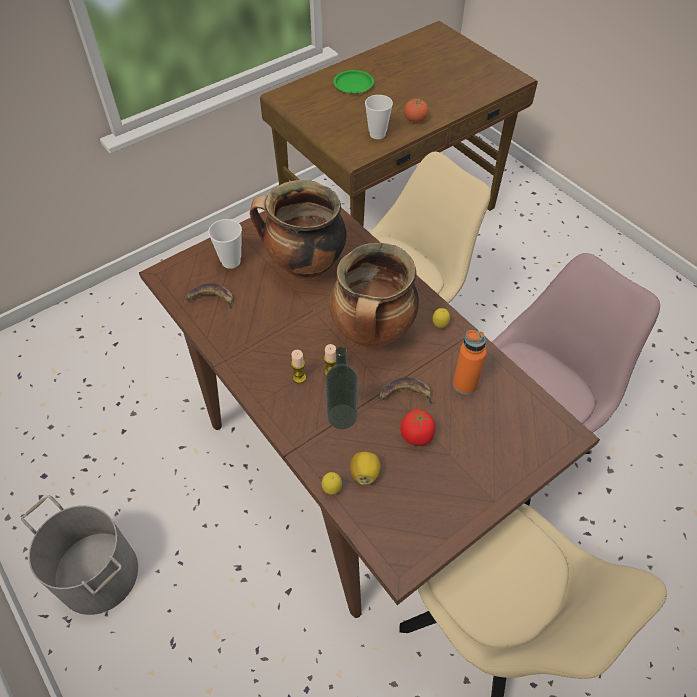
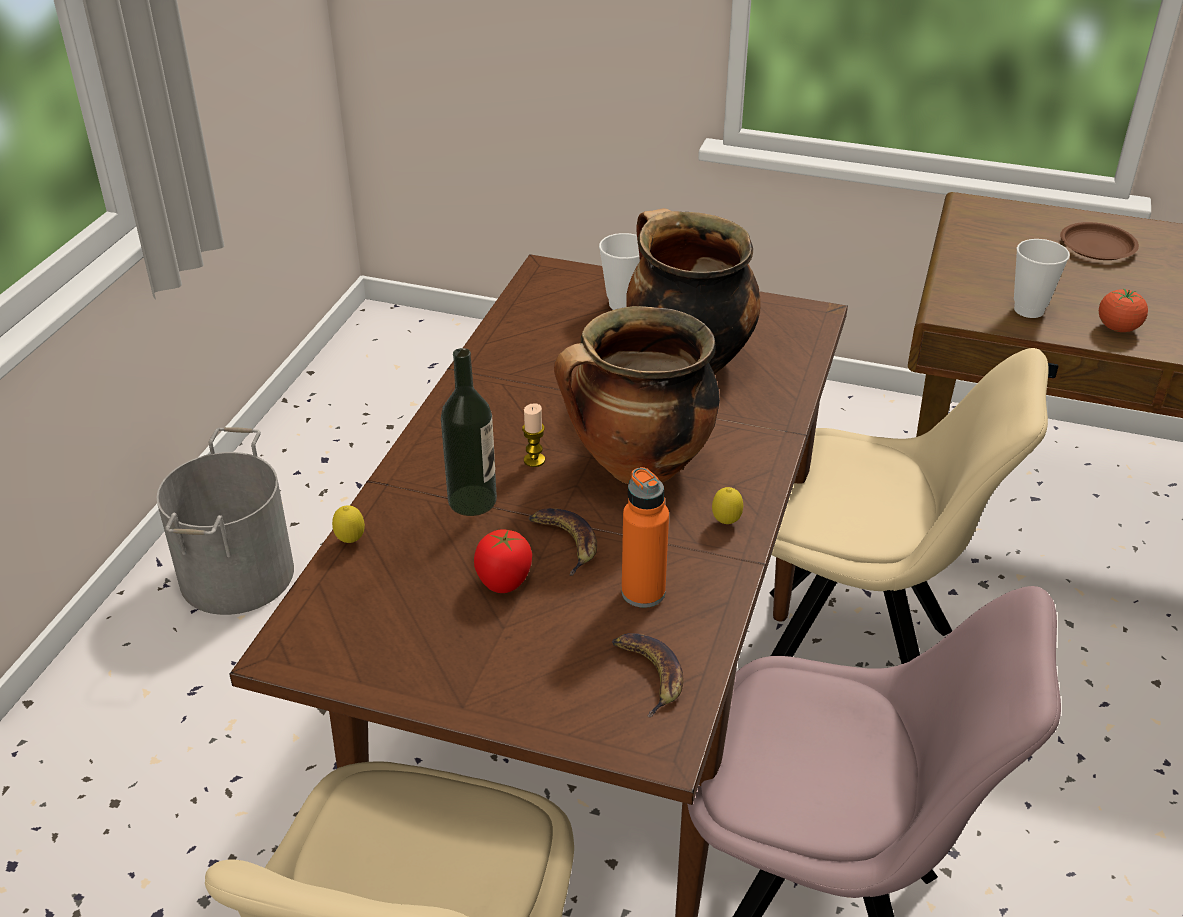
camera: 55 degrees right, 15 degrees down
(211, 299) = (547, 318): banana -> banana (648, 674)
(299, 377) = (498, 438): candle -> none
(353, 85) = (1096, 247): green plate -> brown plate
(365, 473) = (400, 559): lemon -> none

